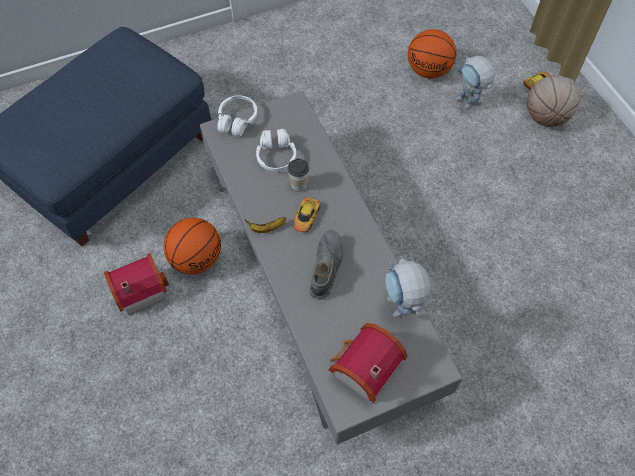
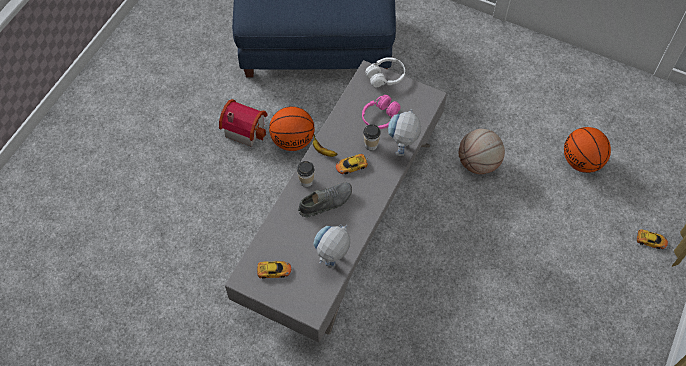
camera: 50 degrees right, 0 degrees up
(276, 156) = (380, 117): white headphones -> pink headphones
(286, 267) = (306, 181): none -> cup
(362, 371) = (274, 271): toy house -> toy car
(468, 105) = (578, 208): toy robot -> toy robot (402, 153)
(546, 117) = (623, 267): basketball -> basketball (478, 163)

